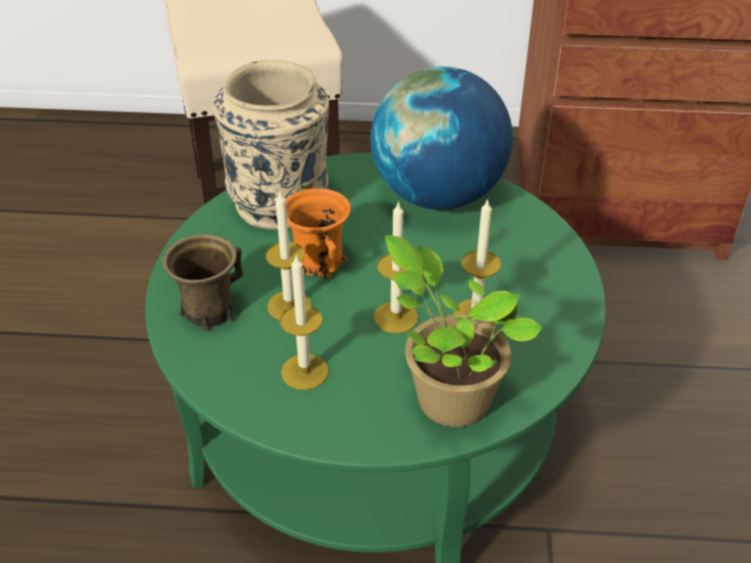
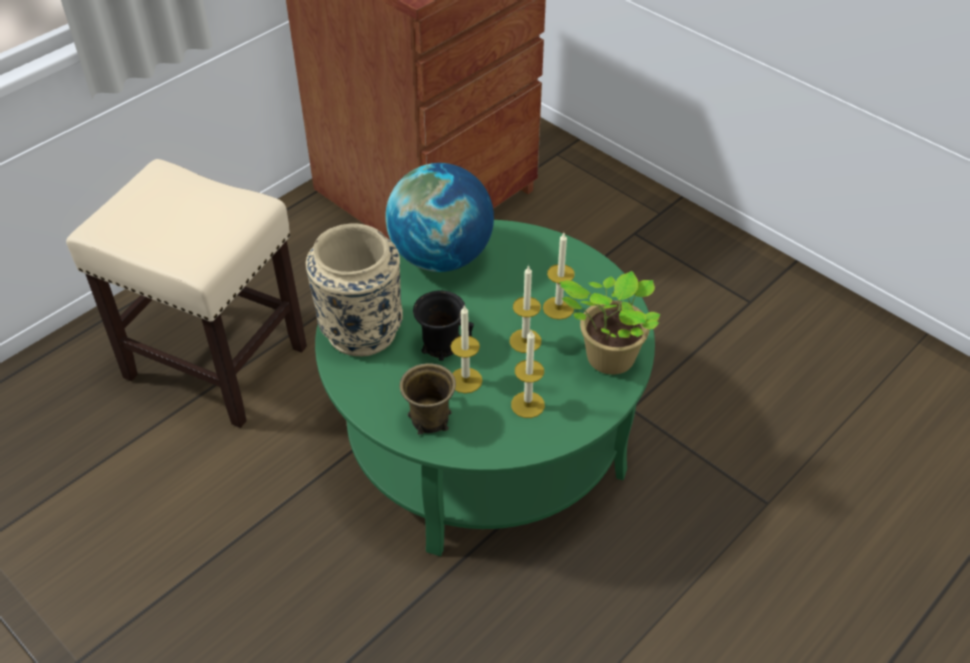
camera: 50 degrees left, 5 degrees up
(319, 262) = (441, 344): orange mug -> black mug

